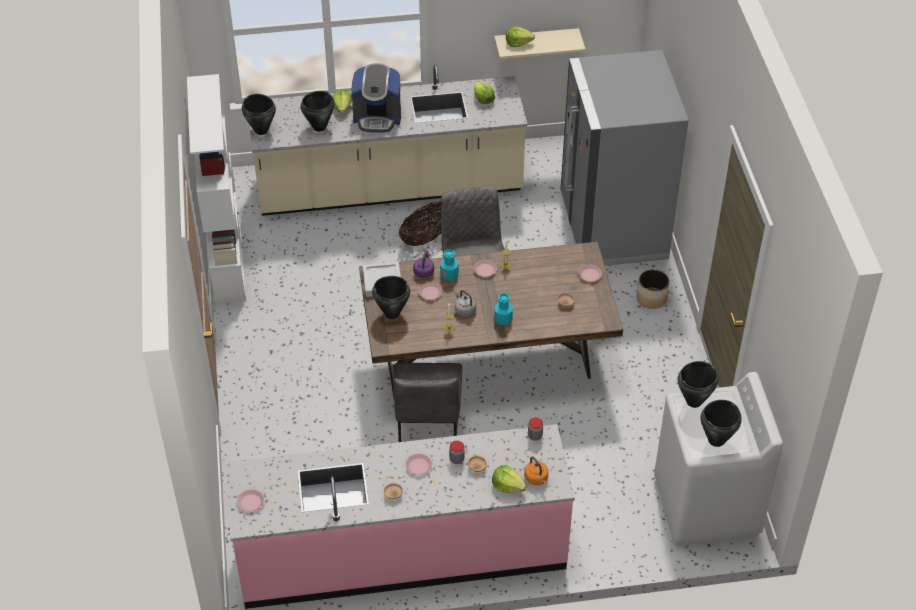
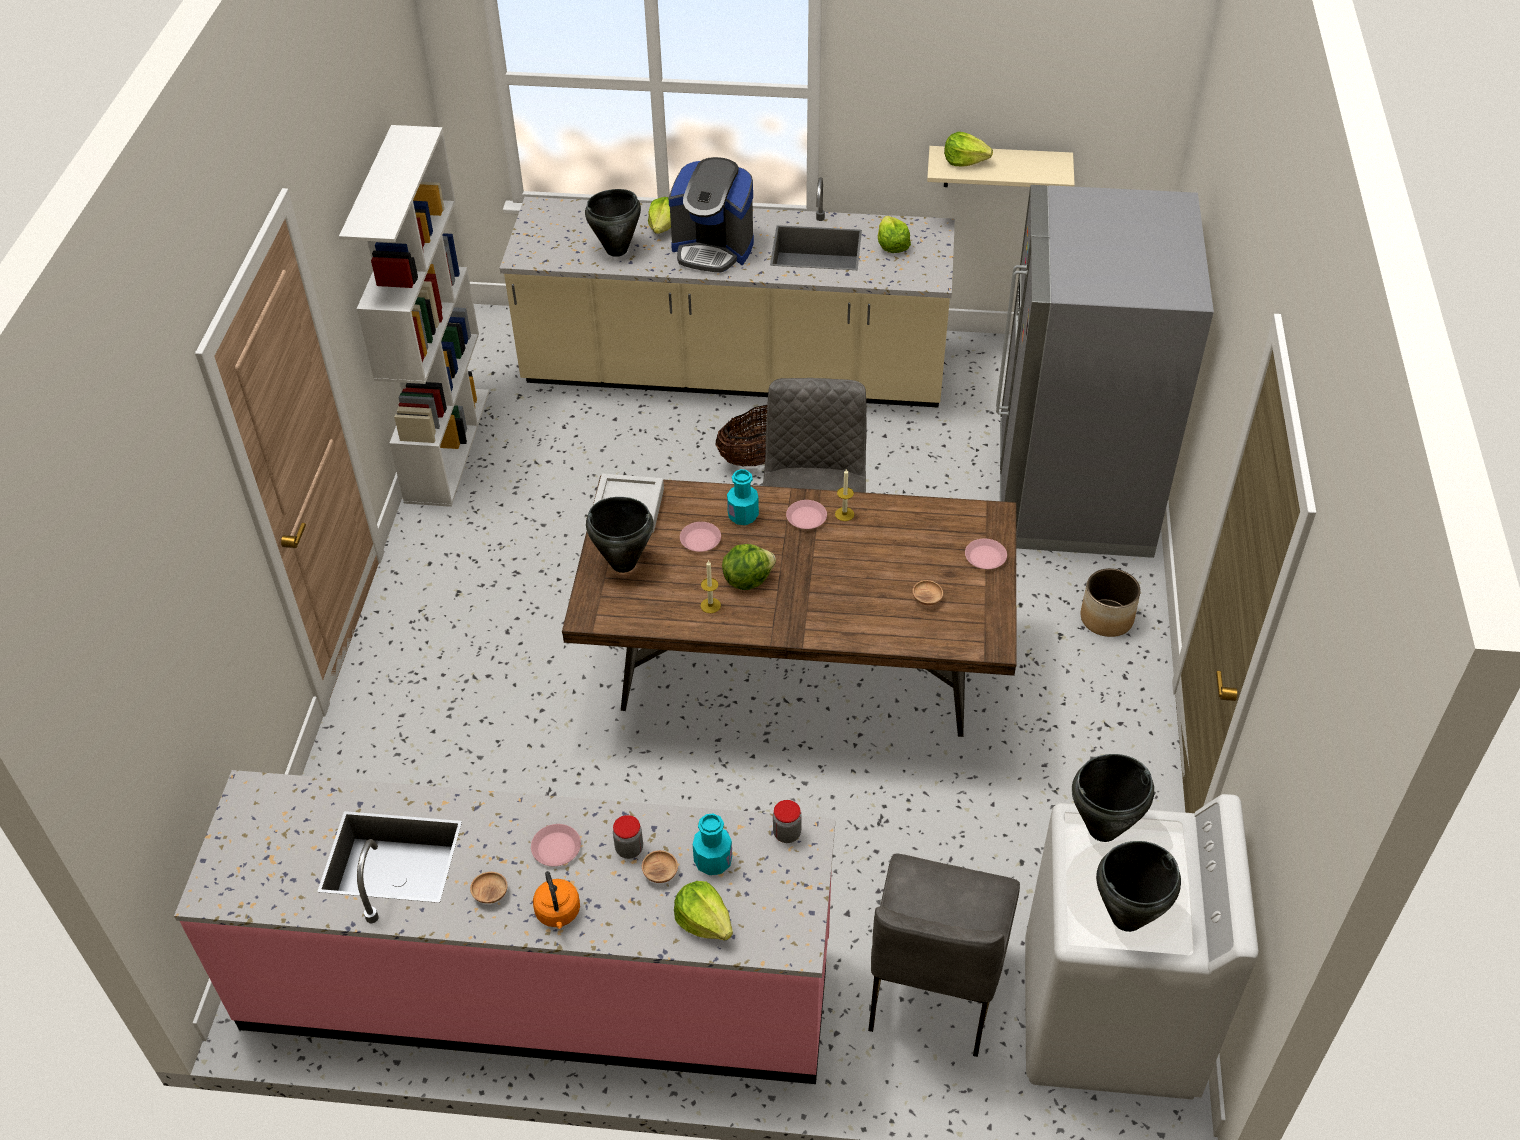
camera: 15 degrees right, 0 degrees up
(251, 502) = (239, 854): pink plate -> none
(261, 130) = (526, 241): black cooking pot -> none
(424, 271) = (703, 502): purple kettle -> none
(428, 430) = (658, 773): grey chair -> grey chair (933, 988)
(464, 310) = (747, 579): grey kettle -> lettuce
(503, 319) = (808, 607): turquoise bottle -> turquoise bottle (713, 861)
(536, 479) = (762, 919): orange kettle -> orange kettle (558, 913)

